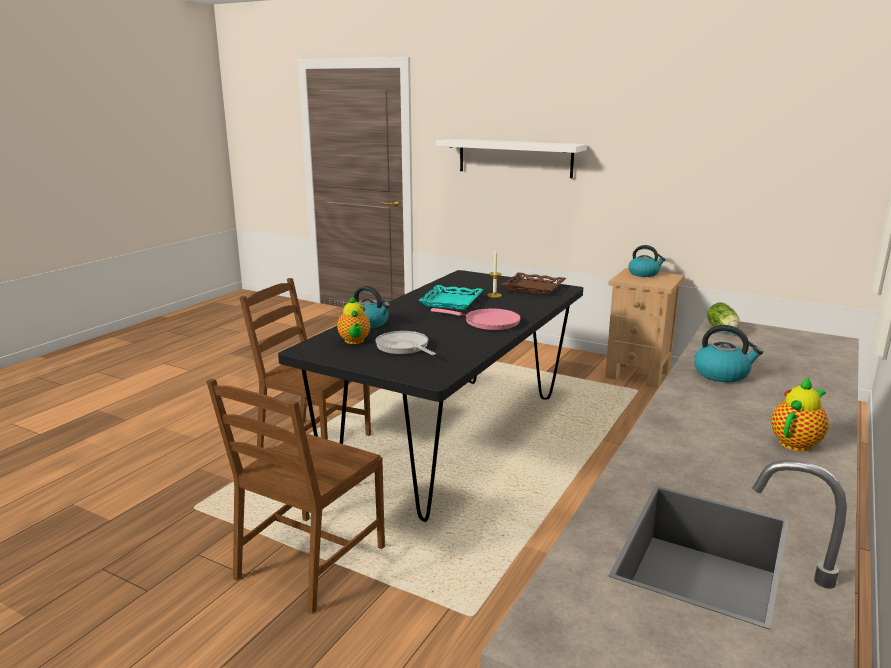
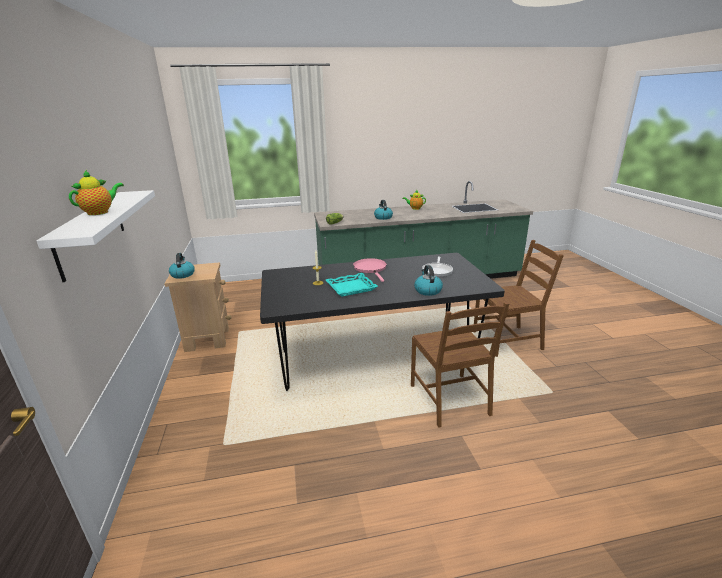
camera: 130 degrees left, 5 degrees up
(354, 341) = (455, 282): teapot -> teapot (100, 212)
(534, 288) = (283, 279): brown tray -> none

